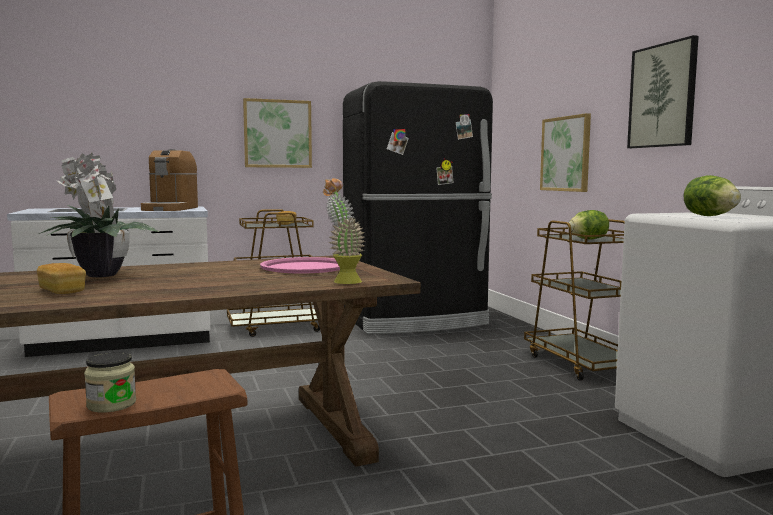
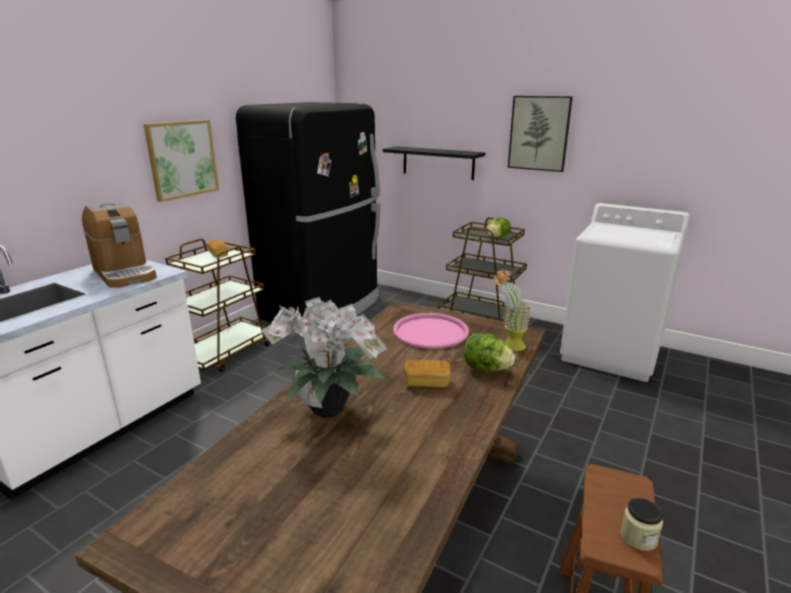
camera: 40 degrees left, 15 degrees up
(62, 291) = (387, 453): bread -> bread (427, 382)
(566, 154) = (438, 163): picture -> black shelf
(710, 216) = (626, 235): lettuce -> lettuce (486, 369)

